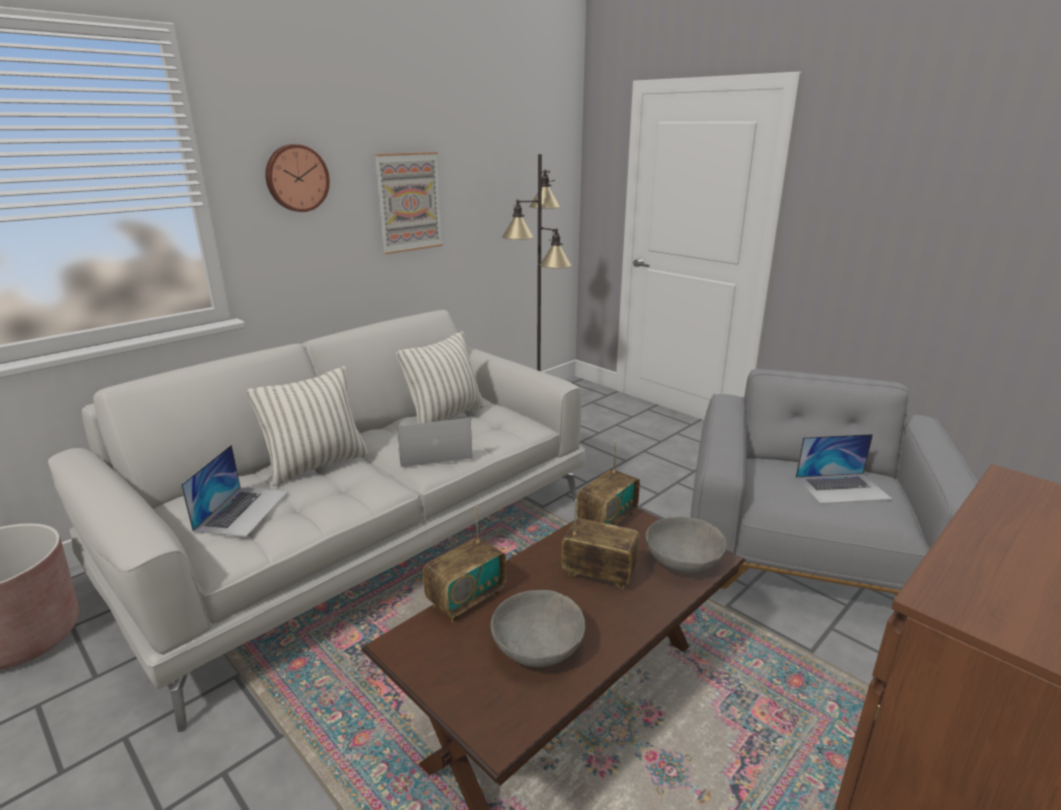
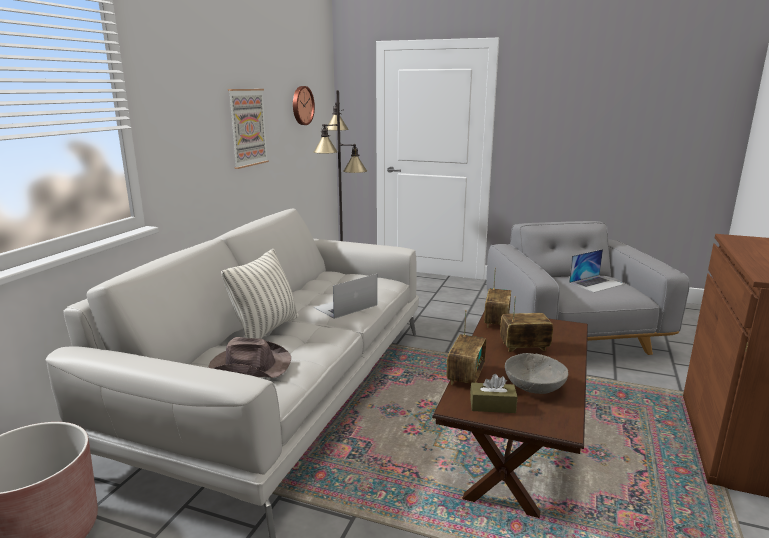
camera: 25 degrees left, 5 degrees down
(242, 510) = (249, 365): laptop -> brown hat
(296, 178) = (183, 107): wall clock -> wall clock (301, 105)
(445, 417) = (324, 286): pillow -> none
(447, 659) = (492, 405): none -> brown tissue box
(682, 561) = (559, 331): grey bowl -> none

